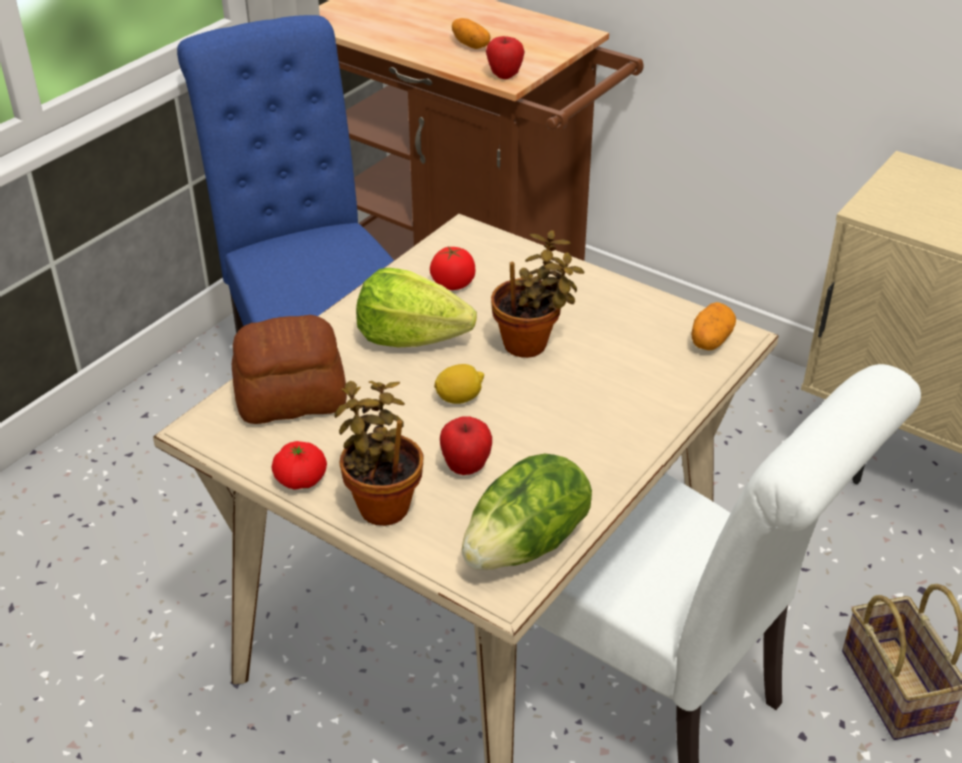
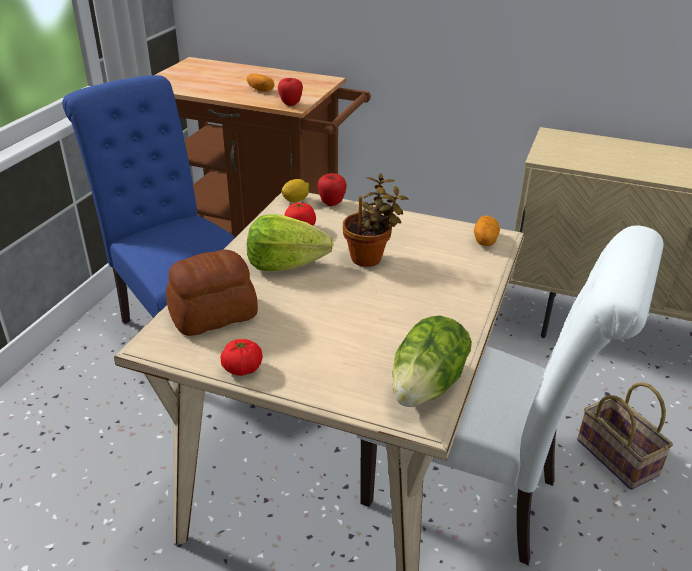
camera: 15 degrees left, 5 degrees down
(383, 503) = (311, 375): potted plant -> none
(459, 398) = (336, 297): lemon -> lemon (296, 200)
(466, 467) = (361, 341): apple -> apple (332, 203)

